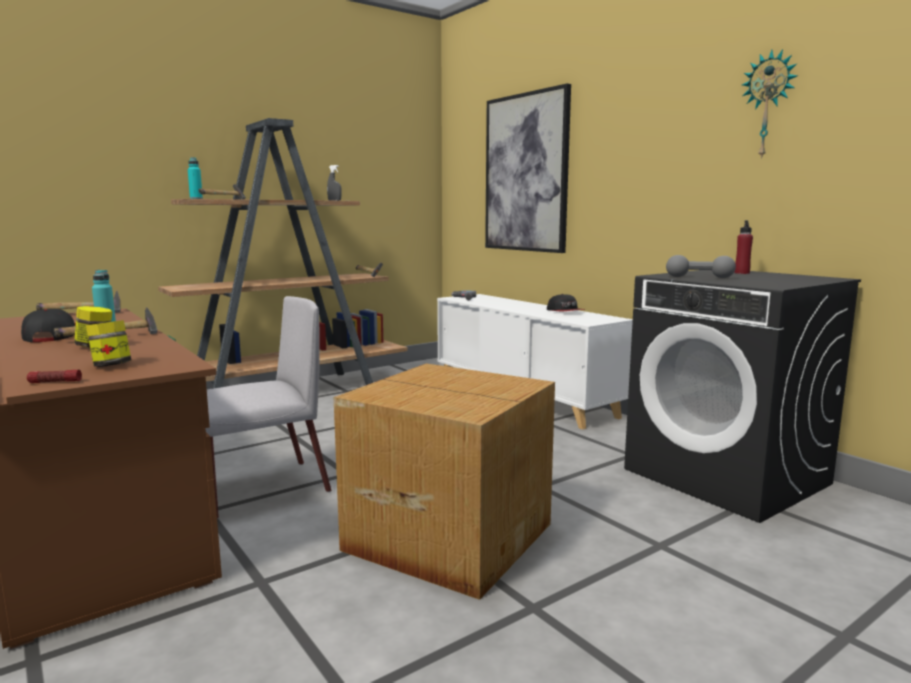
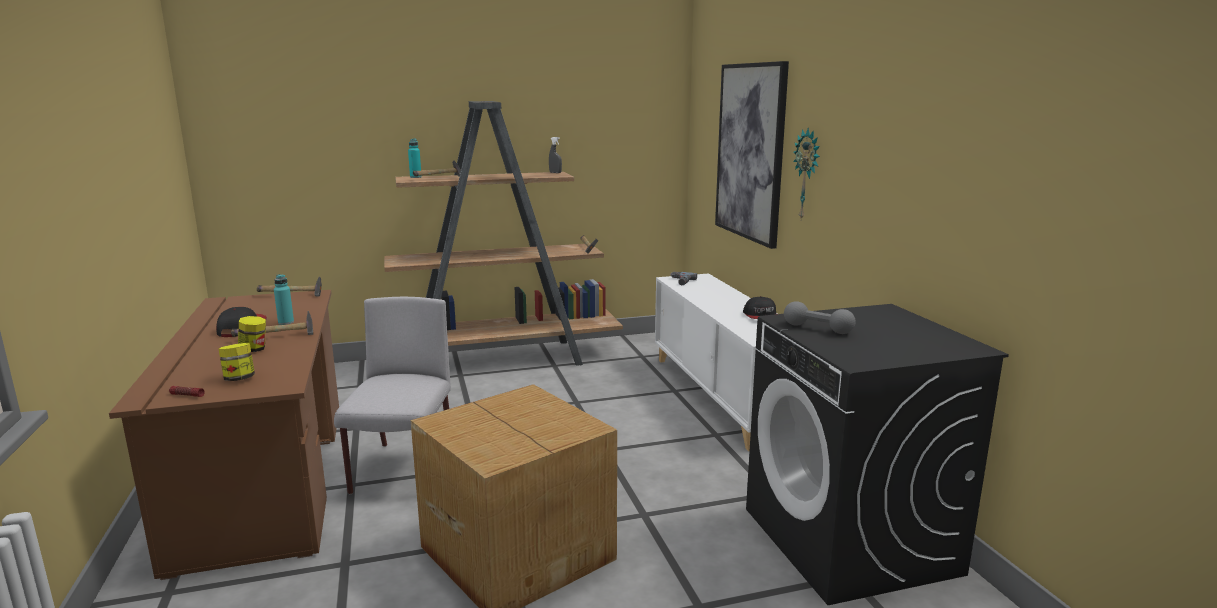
camera: 20 degrees right, 5 degrees up
(259, 489) = (403, 470): grey chair -> grey chair turned 75 degrees counterclockwise
(742, 273) = (891, 321): red bottle -> none
(768, 105) = (946, 127): wall clock -> wall clock (808, 174)

